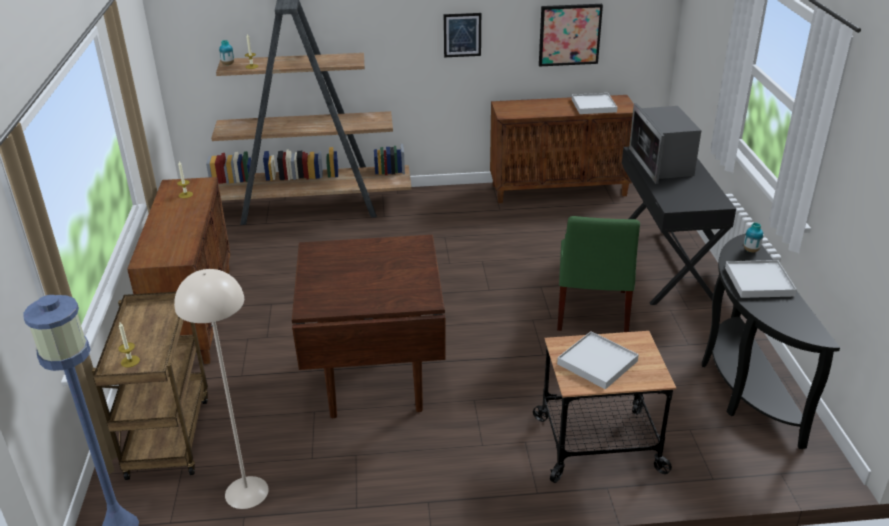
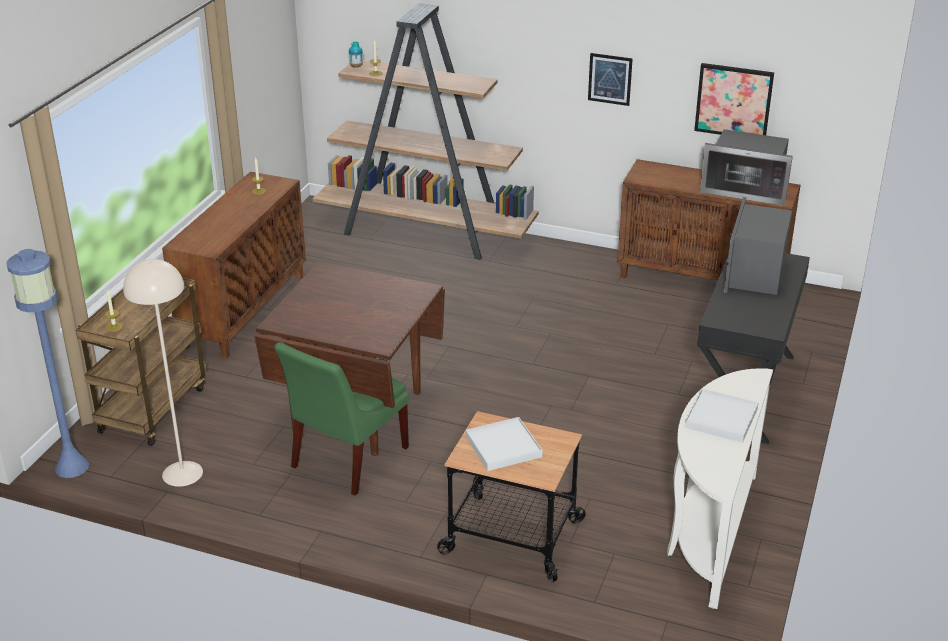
camera: 25 degrees right, 0 degrees up
(591, 312) = (617, 416): green chair -> green chair (346, 459)
(593, 106) = (746, 189): white tray -> microwave
(742, 386) = (709, 533): black console table -> white console table
(751, 250) = (749, 386): vase -> none

